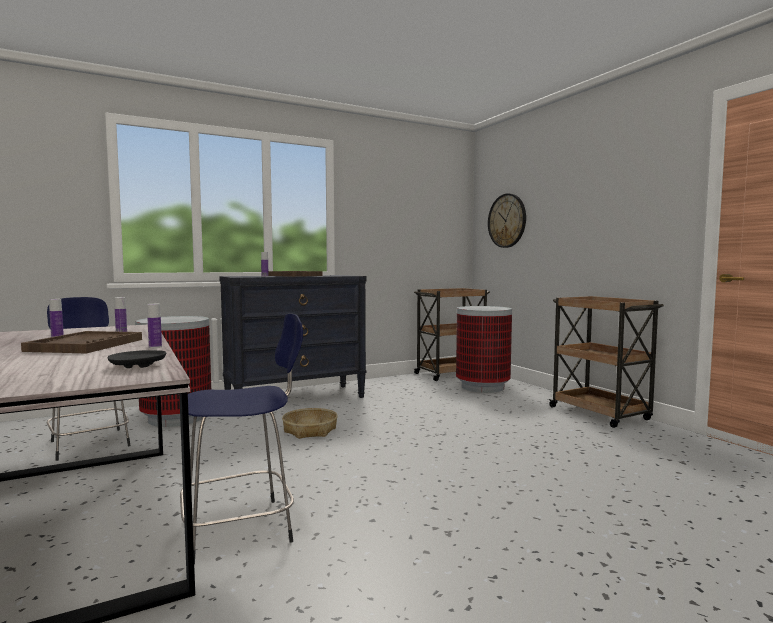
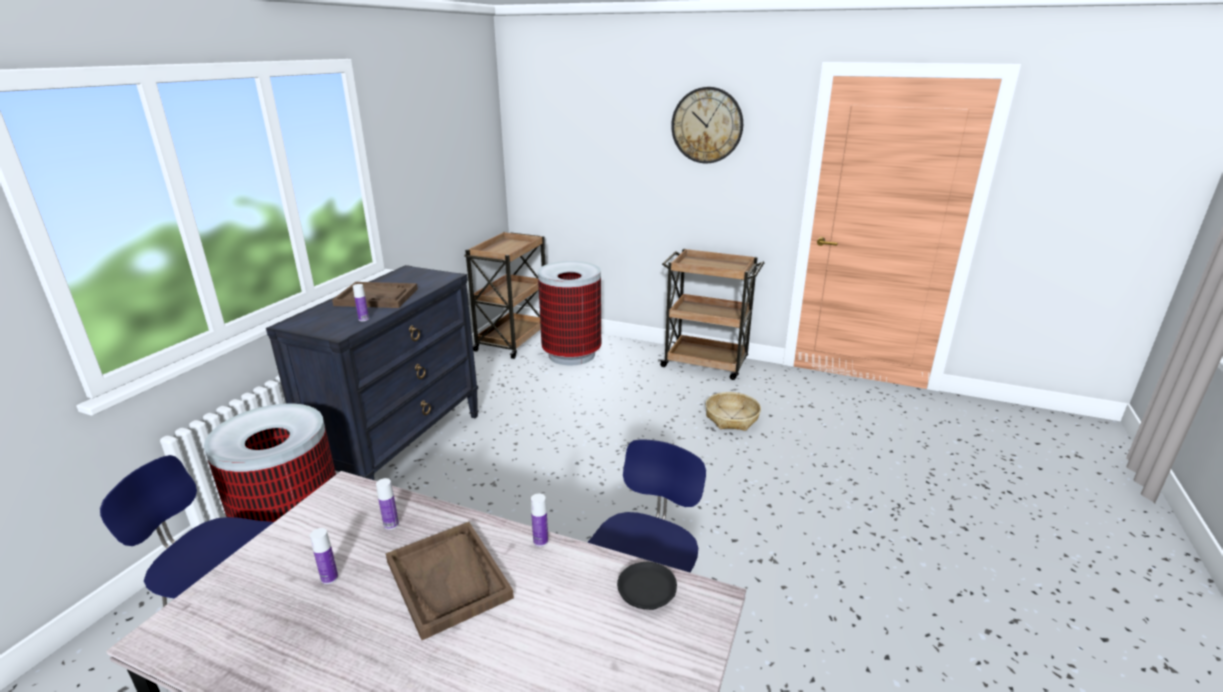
camera: 40 degrees left, 20 degrees up
(310, 430) = (500, 496): basket -> basket (731, 418)
(507, 220) = (562, 151): wall clock -> wall clock (707, 125)

